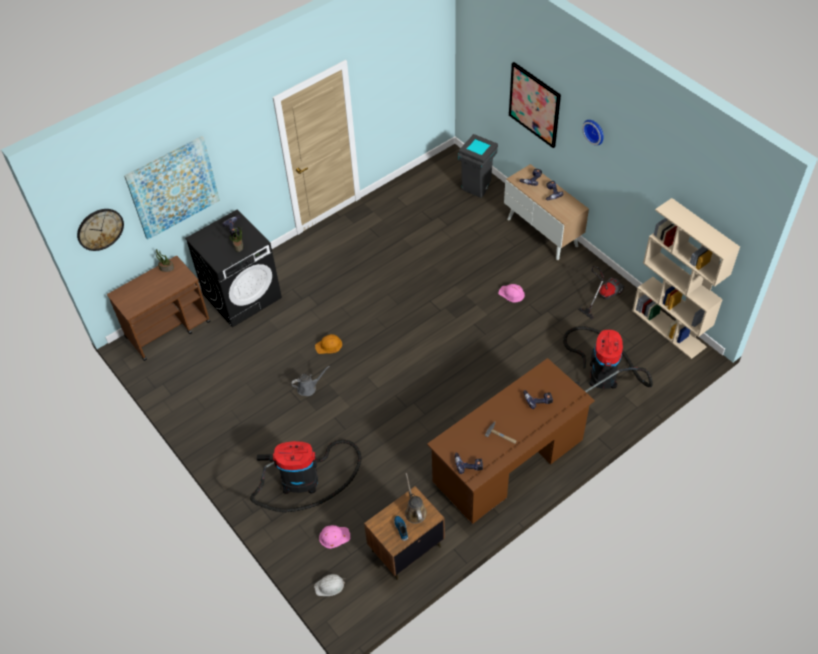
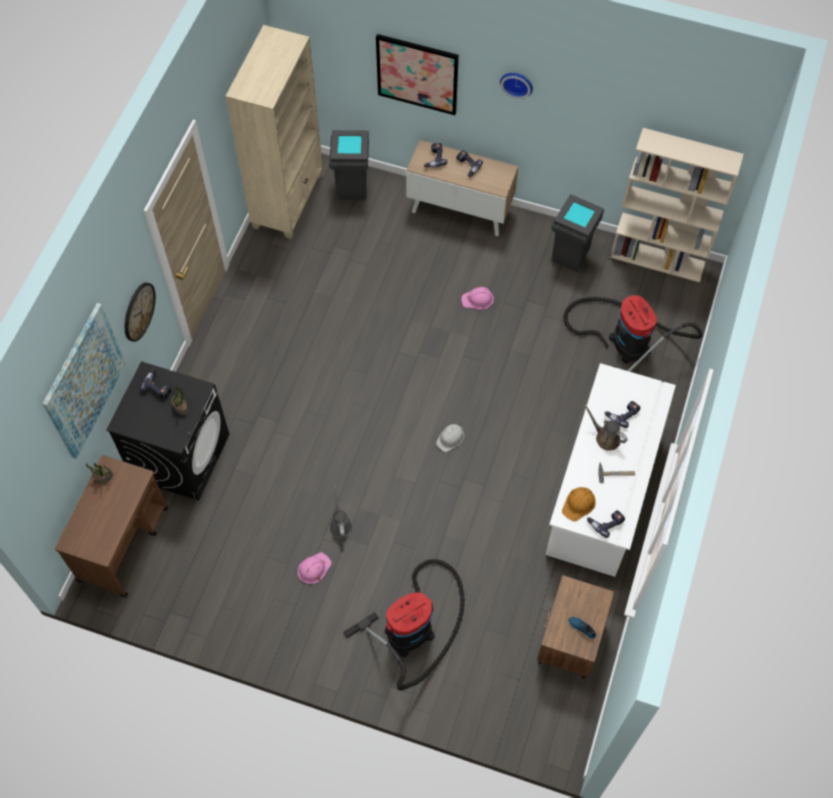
camera: 35 degrees left, 10 degrees up
(100, 229) = (33, 481): wall clock -> wall clock (138, 311)
(308, 387) = (340, 524): grey watering can -> grey watering can turned 45 degrees counterclockwise
(329, 345) = (326, 463): orange hard hat -> orange hard hat (579, 504)
(330, 586) = (523, 725): white hard hat -> white hard hat (450, 438)
(334, 536) = (489, 671): pink hard hat -> pink hard hat (313, 568)
(415, 511) = (581, 601): brown watering can -> brown watering can (605, 437)
(428, 177) = (288, 200): none -> beige bookcase
(508, 461) = (603, 489): brown desk -> white desk
(603, 296) = (571, 255): vacuum cleaner -> grey trash can

